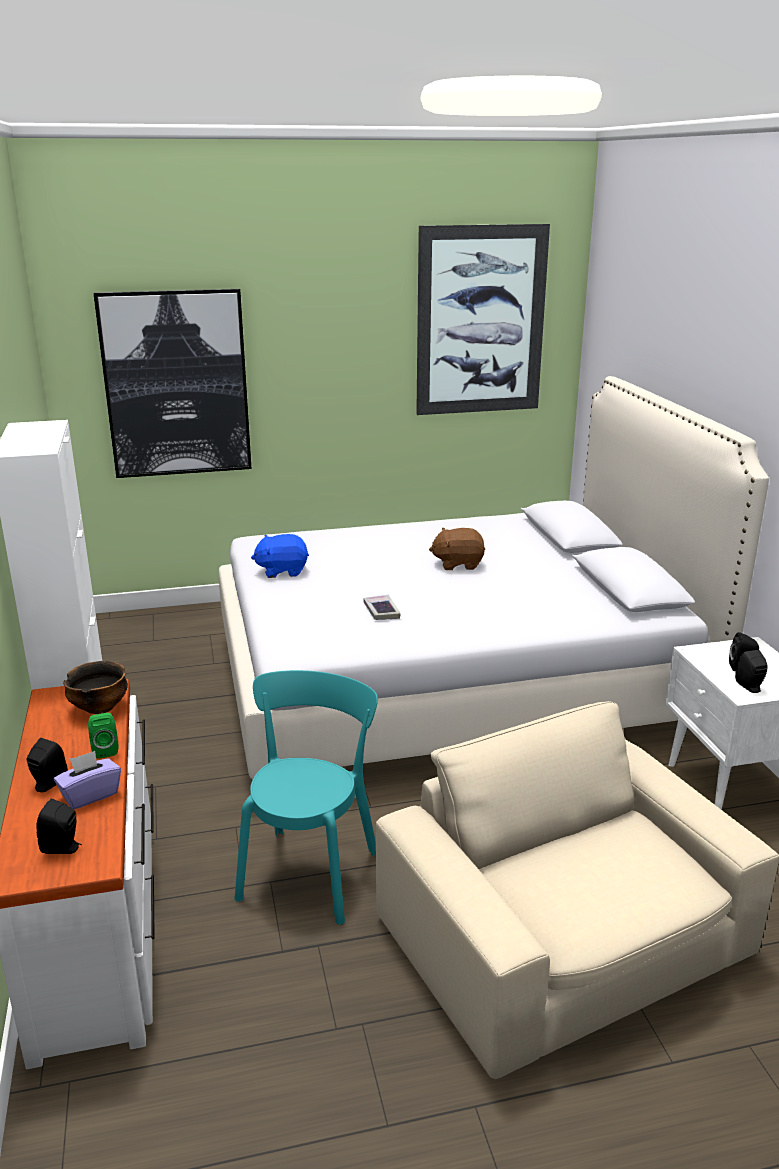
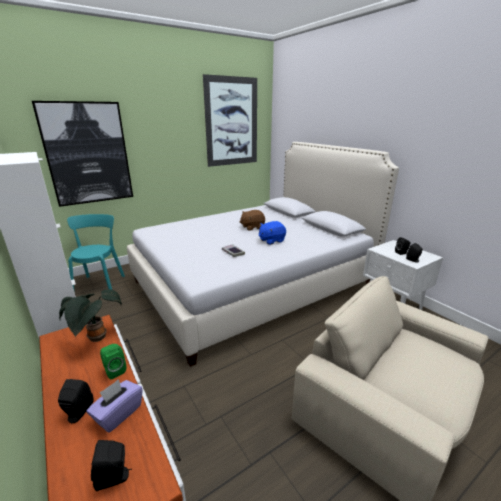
camera: 20 degrees left, 0 degrees up
(99, 708) = (97, 339): bowl -> potted plant
(282, 571) = (169, 241): blue plush toy -> blue plush toy (271, 240)
(311, 870) = (239, 401): turquoise chair -> turquoise chair (100, 284)

